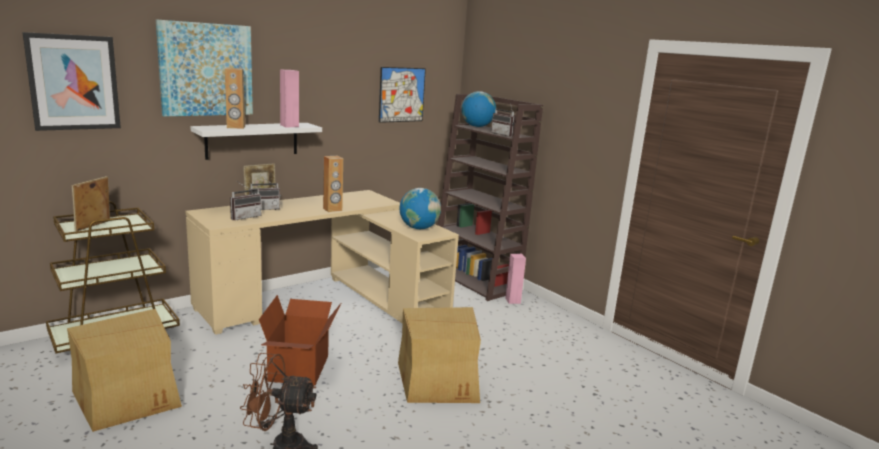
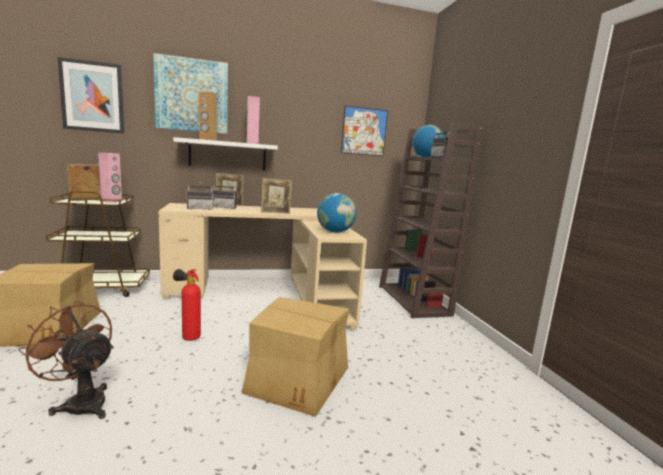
camera: 25 degrees right, 5 degrees down
(300, 368) = (188, 337): cardboard box -> fire extinguisher
(332, 209) = (275, 213): brown speaker -> picture frame
(513, 300) = (438, 322): pink speaker -> pink speaker (112, 201)

